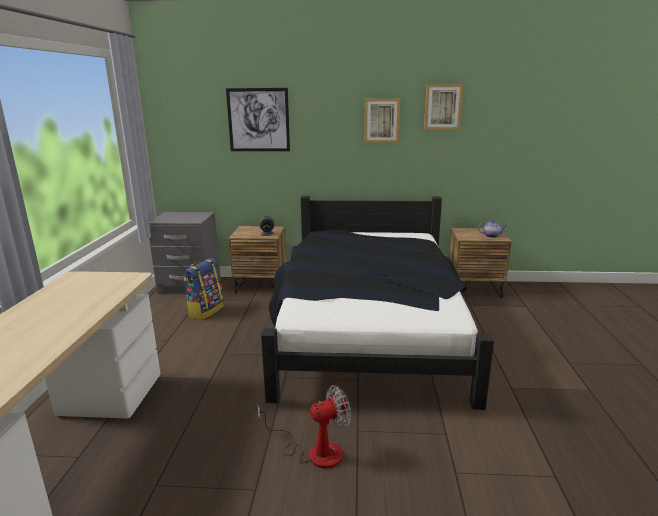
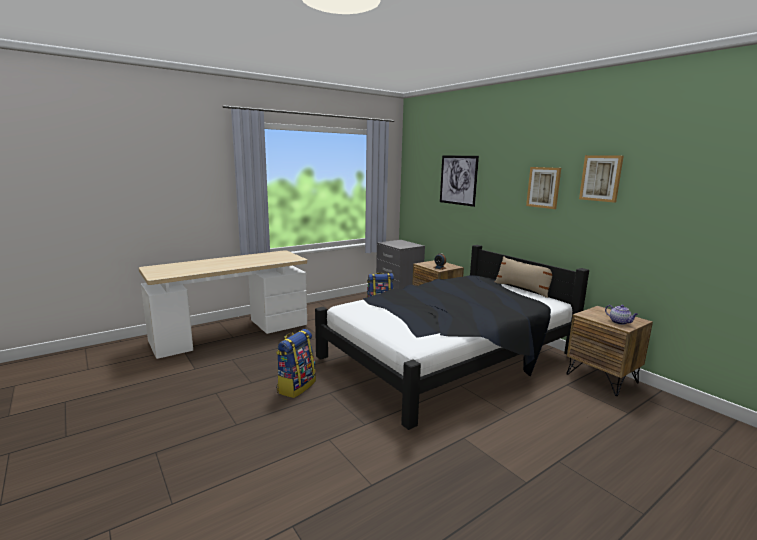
camera: 50 degrees right, 5 degrees down
(314, 451) = (296, 386): fan -> backpack
(375, 232) = (522, 289): none -> beige pillow

